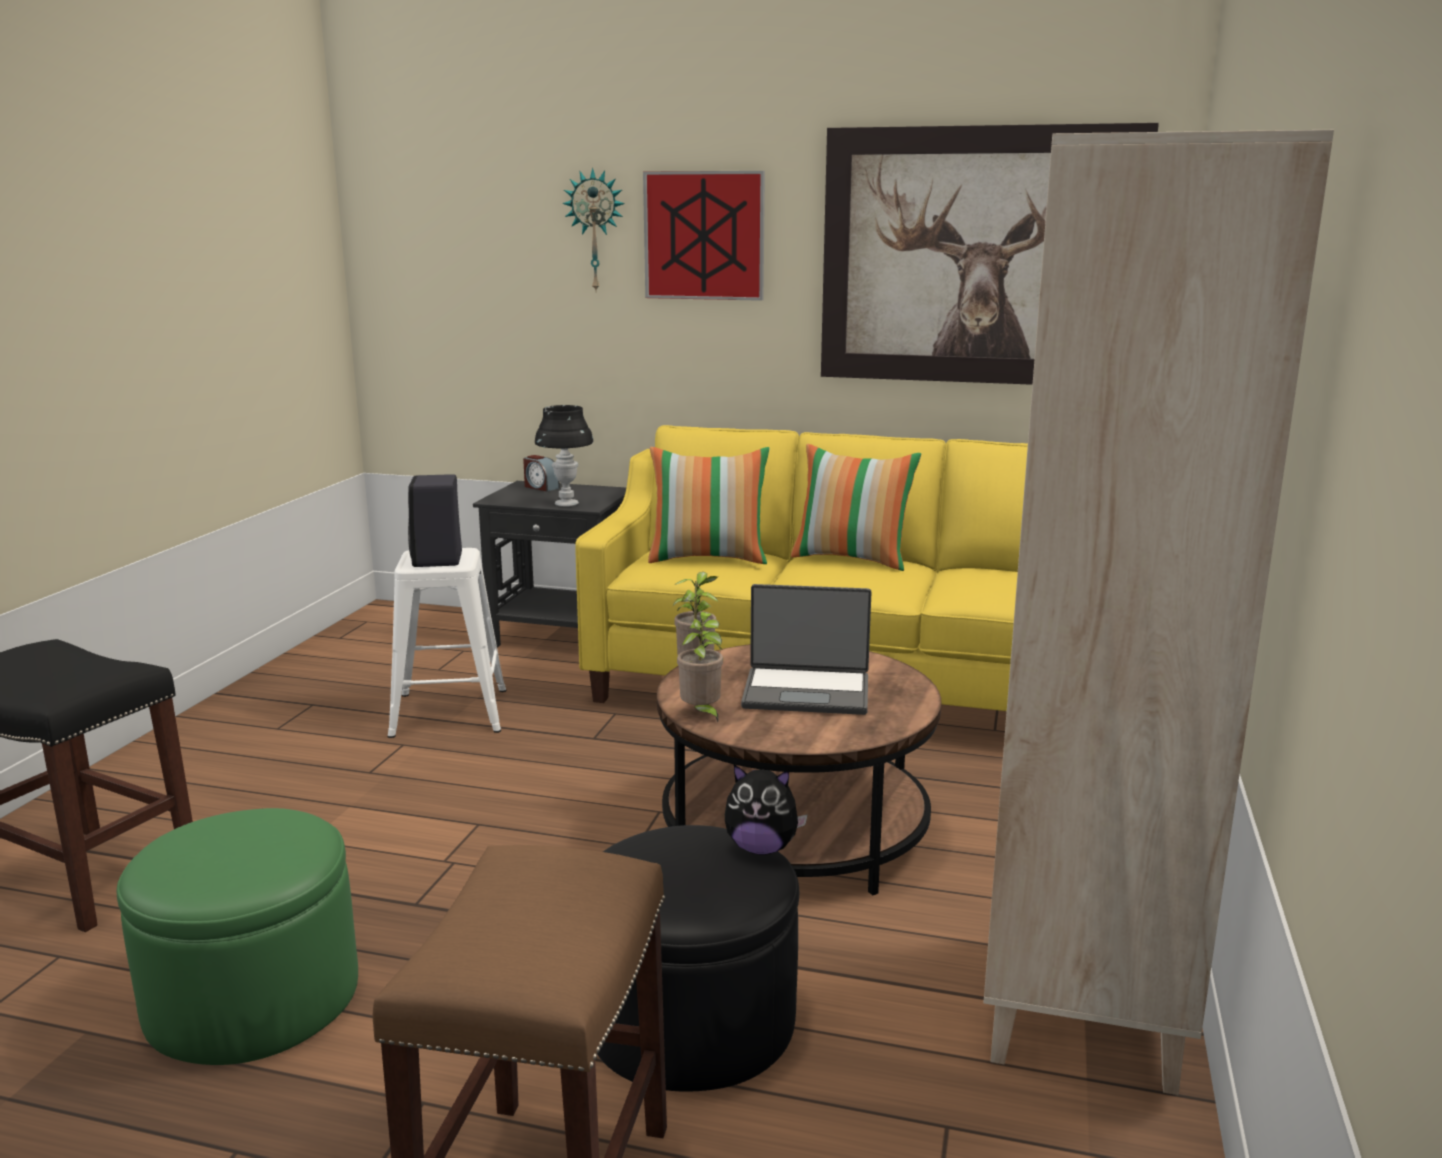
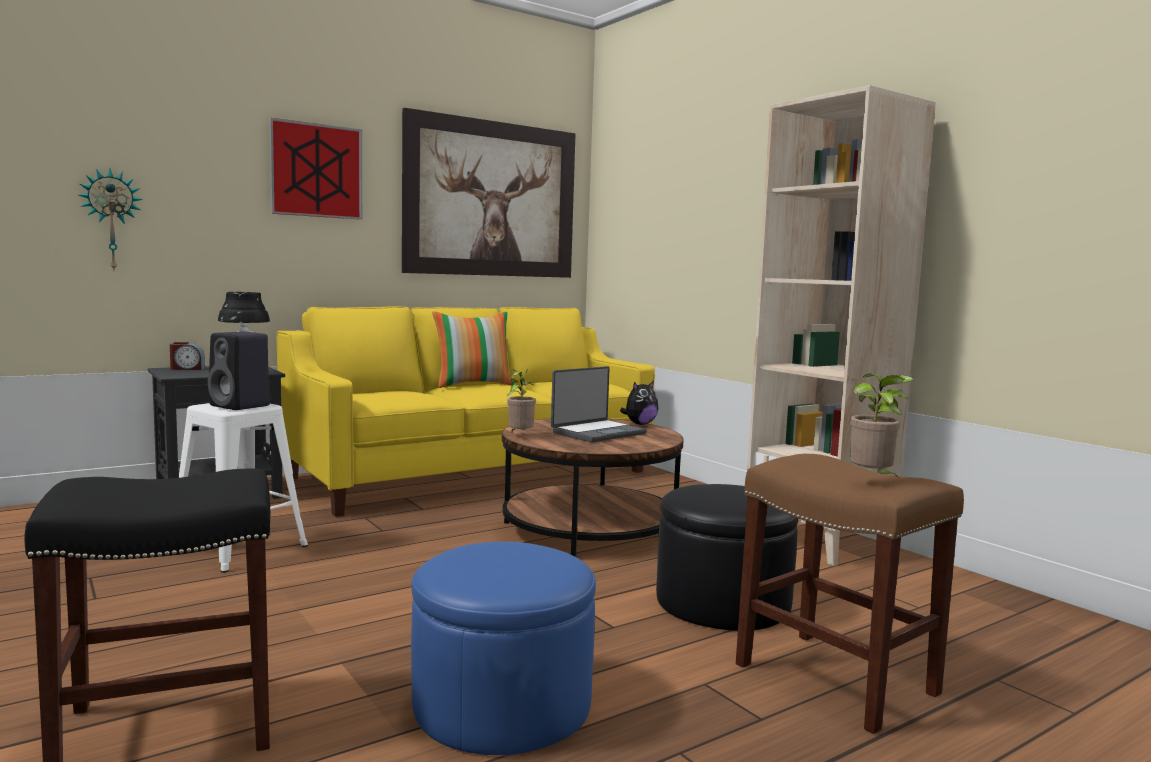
camera: 50 degrees left, 10 degrees down
(253, 997) = (502, 704): green ottoman -> blue ottoman
(596, 231) = (226, 158): wall clock -> wall clock (111, 220)
(701, 714) = (581, 448): potted plant -> potted plant (873, 480)
(708, 558) = (396, 393): pillow -> none
(762, 848) = (729, 483): plush toy -> plush toy (640, 424)

